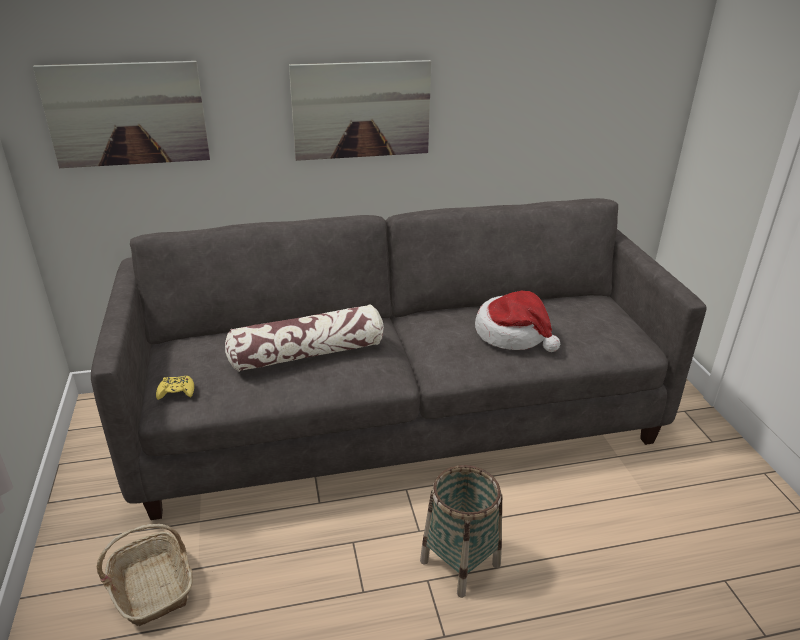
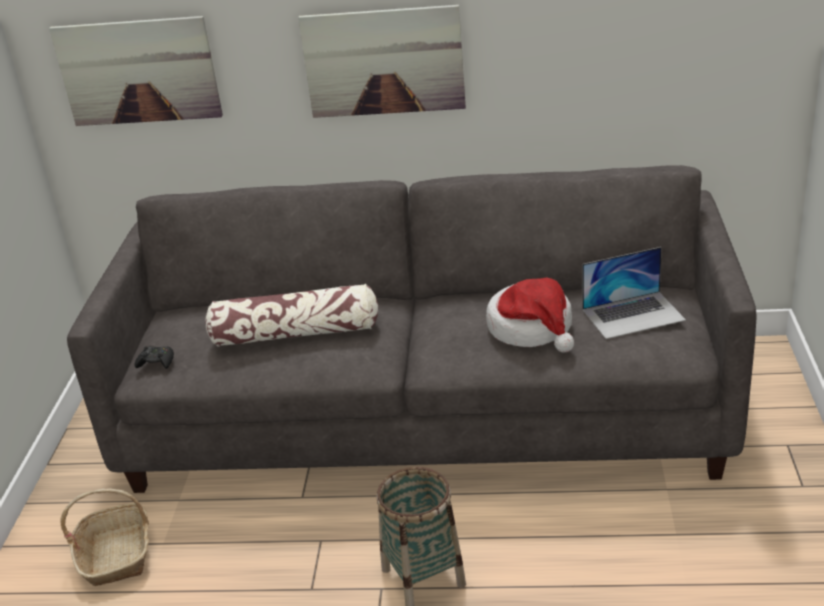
camera: 20 degrees right, 0 degrees up
(176, 392) = (156, 362): yellow game controller -> black game controller
(586, 317) = (633, 314): none -> laptop

